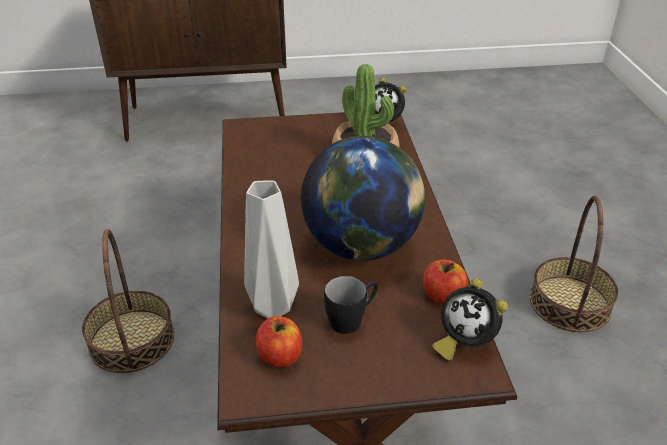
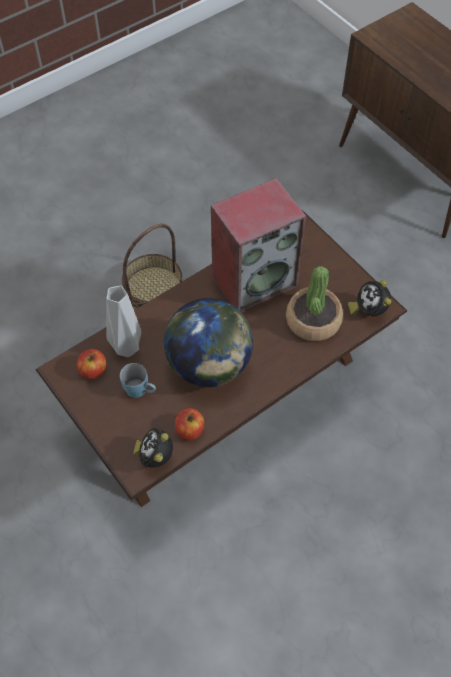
camera: 60 degrees right, 20 degrees up
(278, 175) = (255, 280): none -> speaker
(352, 319) = (140, 391): black mug -> blue mug
(569, 303) = (369, 542): basket -> none

